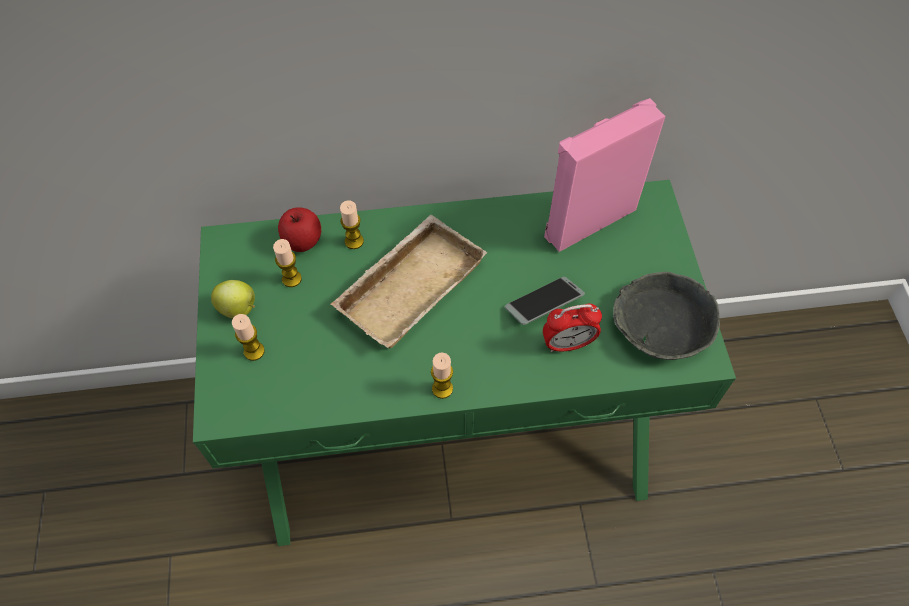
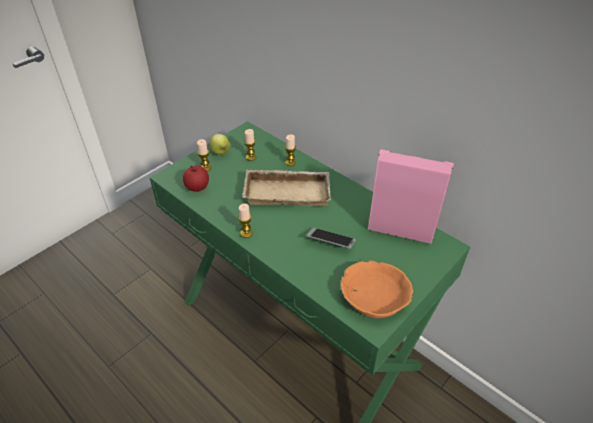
camera: 50 degrees right, 15 degrees down
(302, 241) = (272, 149): apple -> apple (197, 187)
(567, 344) = (319, 263): alarm clock -> none
(661, 323) = (374, 294): grey bowl -> orange bowl

